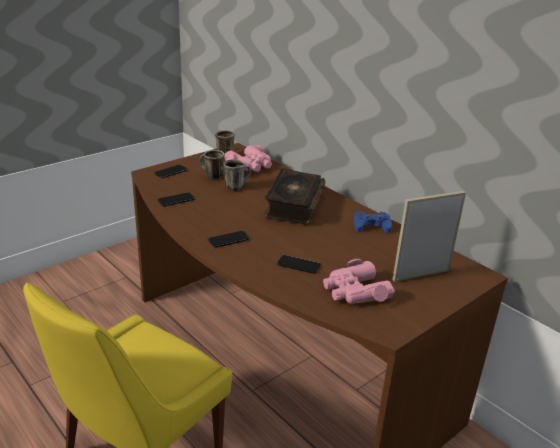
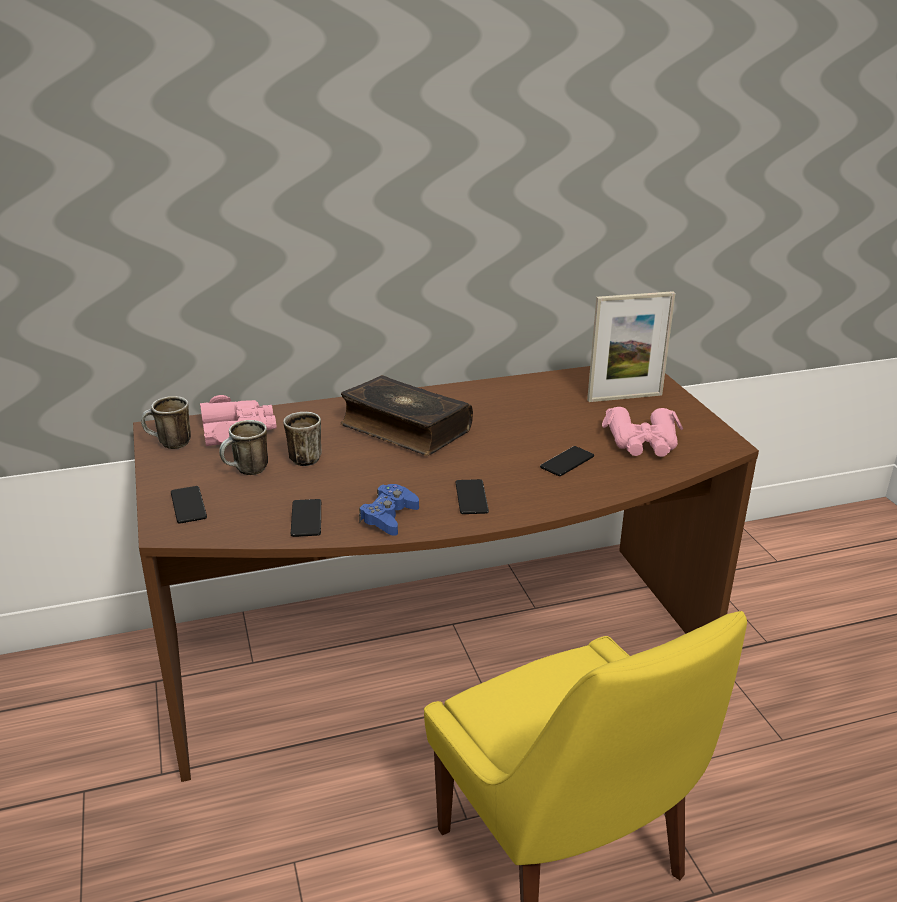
camera: 65 degrees left, 0 degrees up
(371, 226) = (499, 394): blue game controller -> blue game controller (389, 516)
(421, 275) = (624, 397): picture frame -> picture frame turned 105 degrees counterclockwise

